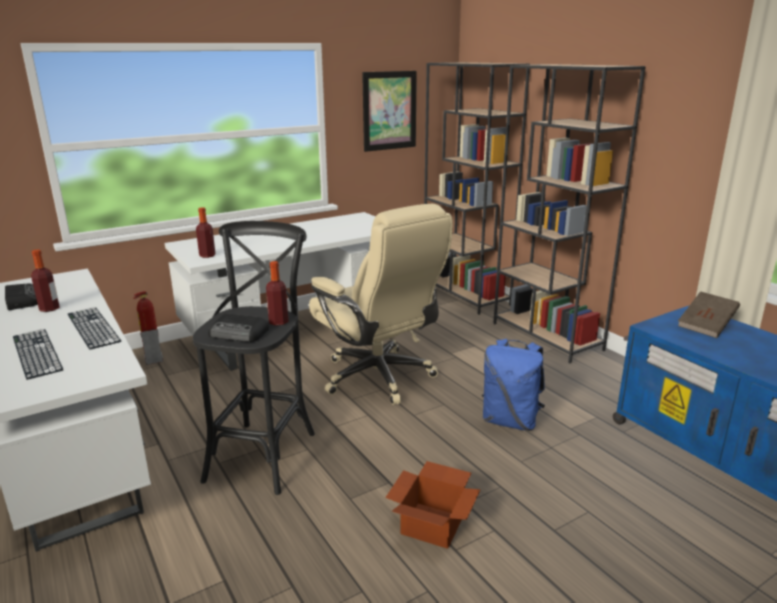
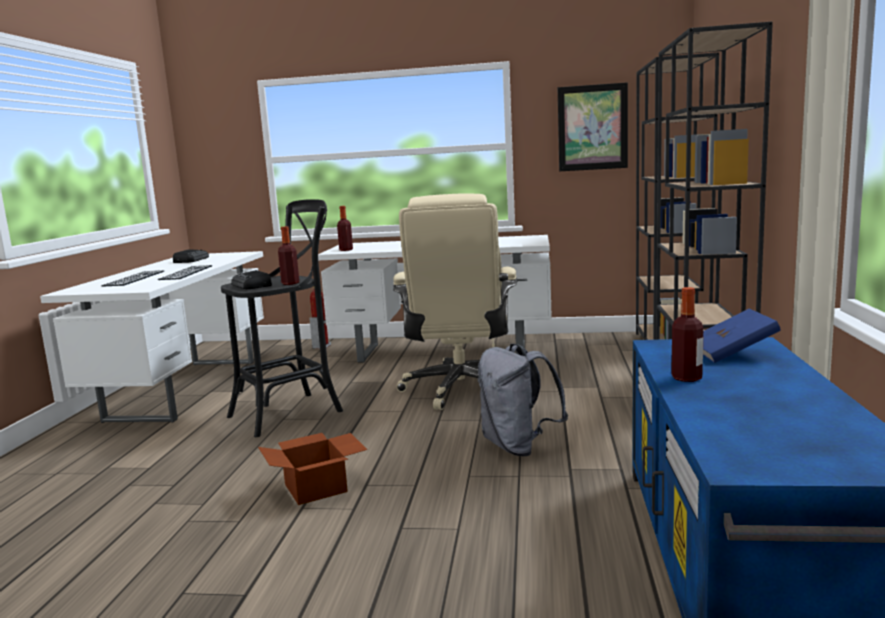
camera: 40 degrees right, 10 degrees down
(49, 308) = (192, 264): bottle -> bottle (686, 378)
(510, 421) = (518, 447): blue backpack -> grey backpack
(706, 326) = (732, 353): brown book -> blue book

